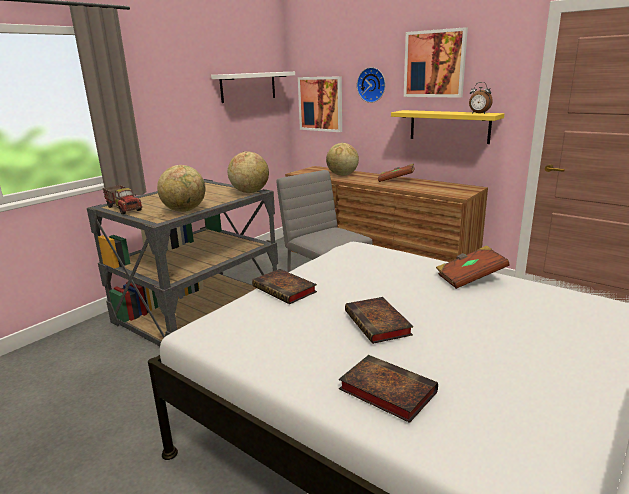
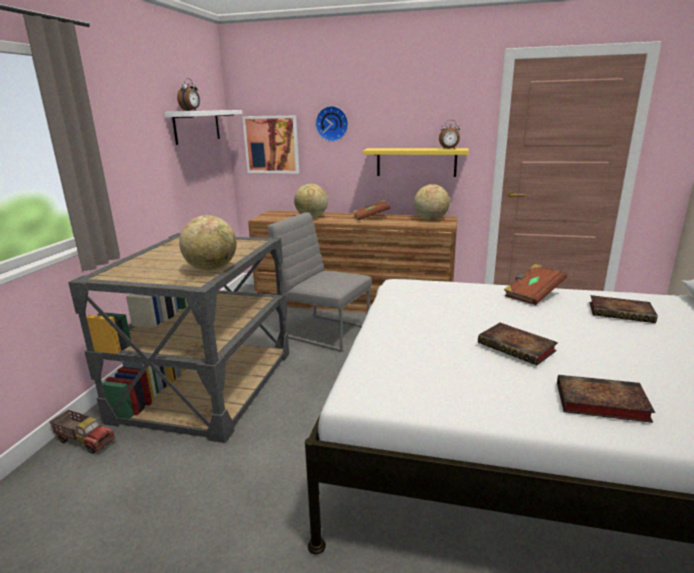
camera: 25 degrees left, 0 degrees up
(124, 208) = (126, 276): toy truck -> toy truck (85, 440)
(237, 73) = (191, 110): none -> alarm clock
(249, 192) = (256, 241): globe -> globe (430, 219)
(286, 290) = (393, 334): book -> book (622, 313)
(434, 64) = (399, 103): picture -> none

